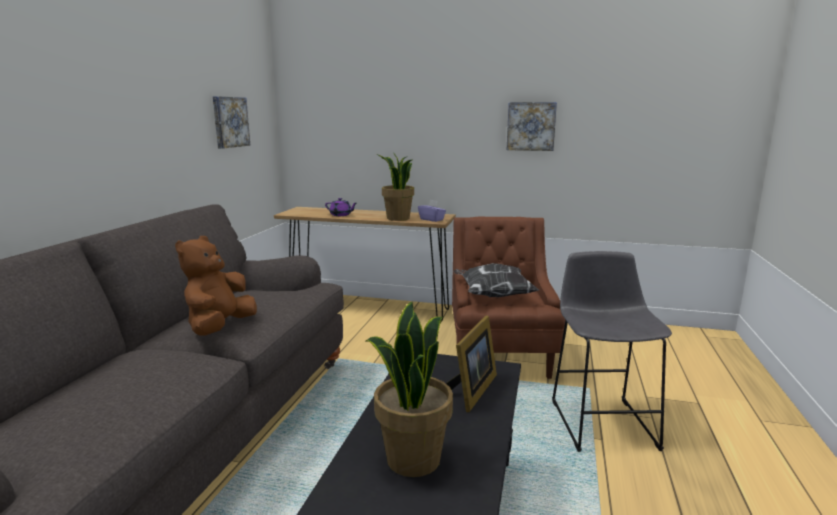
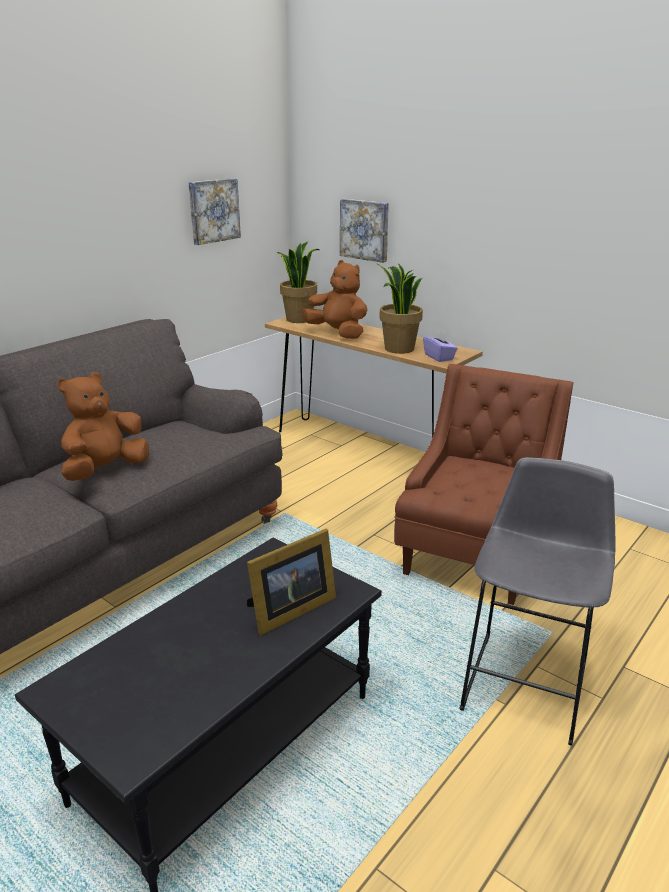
camera: 25 degrees right, 10 degrees up
(341, 215) = (338, 333): purple teapot -> brown plush toy
(412, 459) = (158, 670): potted plant -> potted plant (299, 319)
(493, 295) = (459, 481): pillow -> none
(531, 126) = (598, 239): picture -> picture (365, 230)

